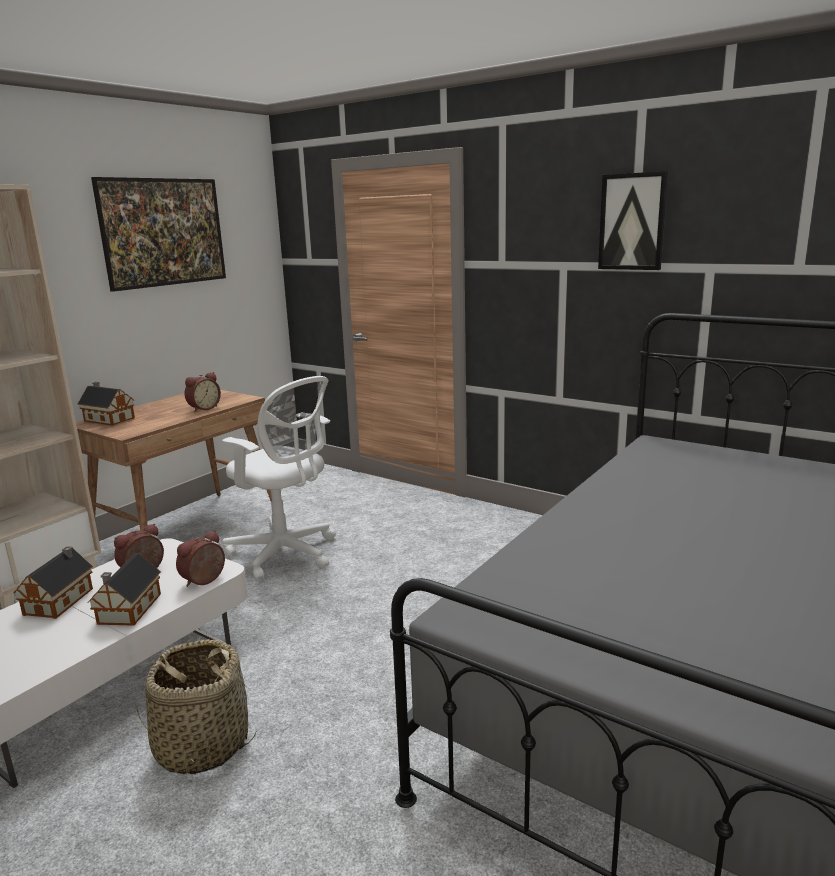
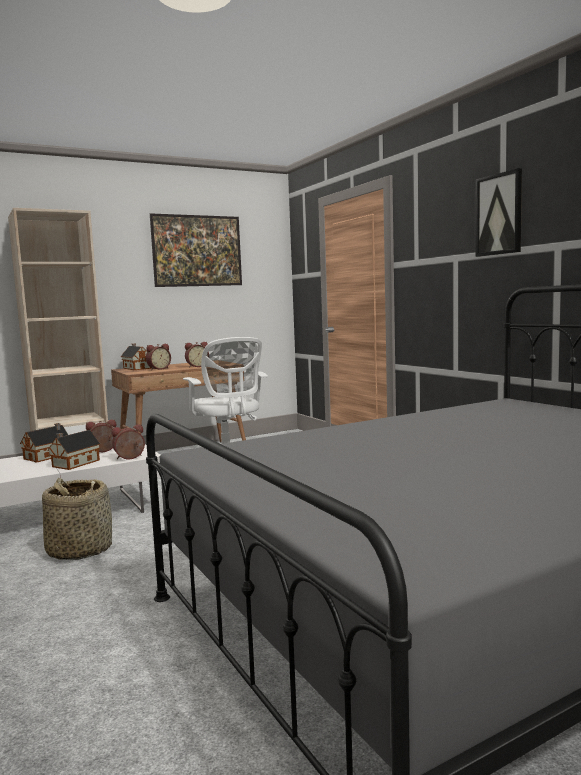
camera: 25 degrees right, 10 degrees down
(149, 419) = (158, 369): none -> alarm clock

